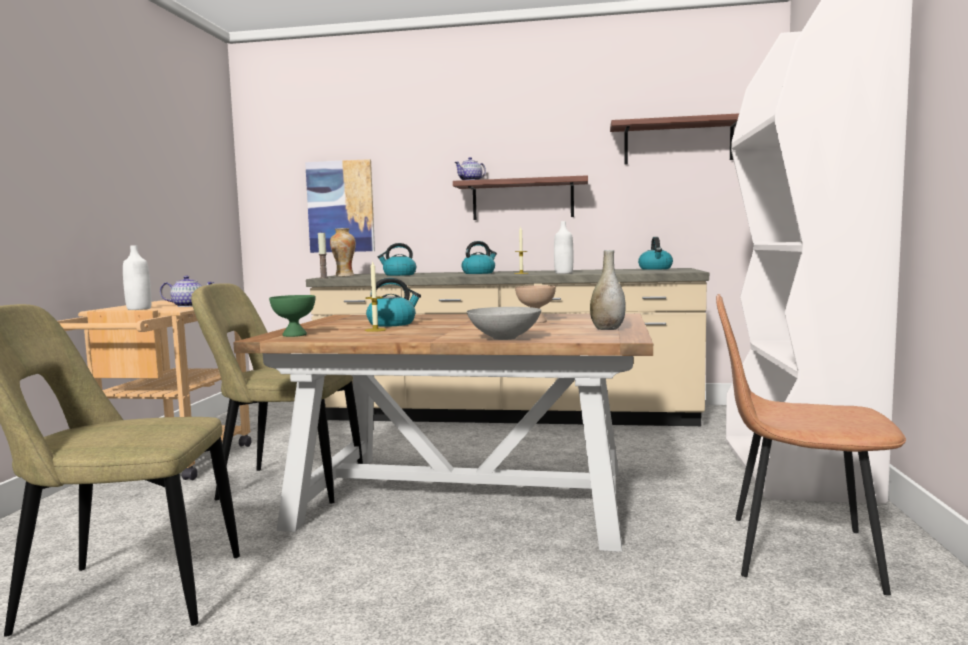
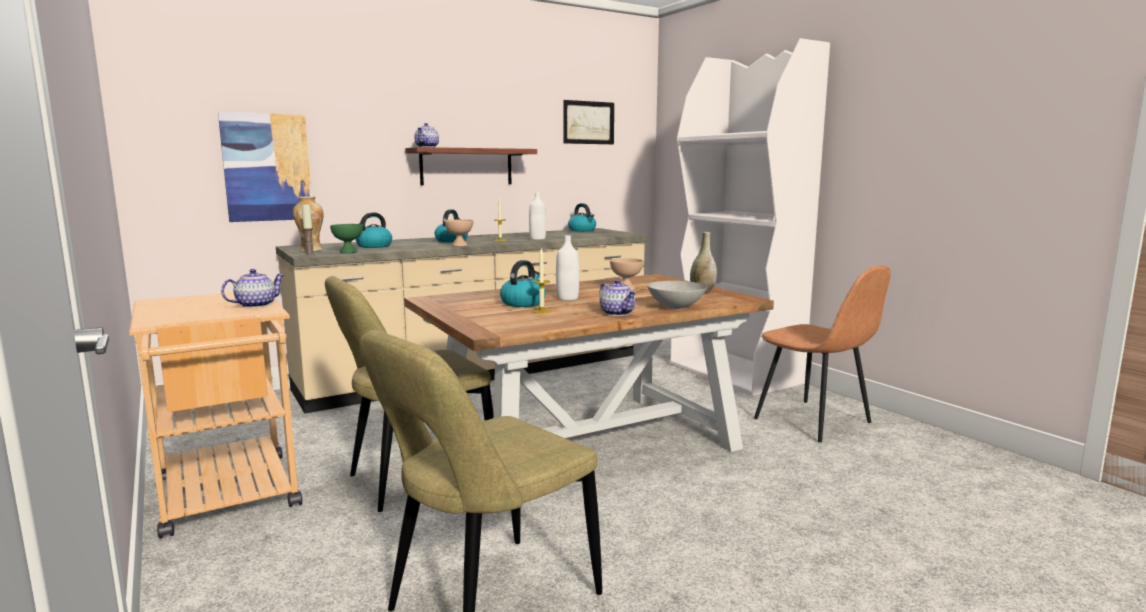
camera: 40 degrees left, 5 degrees up
(139, 309) = (209, 316): white bottle -> white bottle (567, 298)
(295, 335) = (496, 325): green bowl -> green bowl (348, 252)
(425, 337) = (617, 313): none -> teapot
(464, 275) = (460, 245): none -> beige bowl
(678, 142) = (588, 122): shelf -> picture
(797, 552) = (814, 421): brown chair -> brown chair turned 105 degrees counterclockwise

